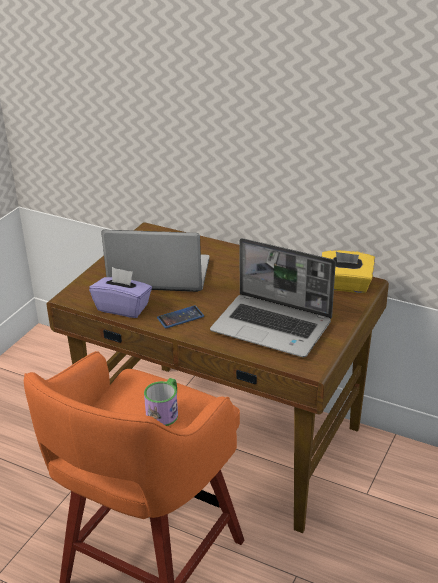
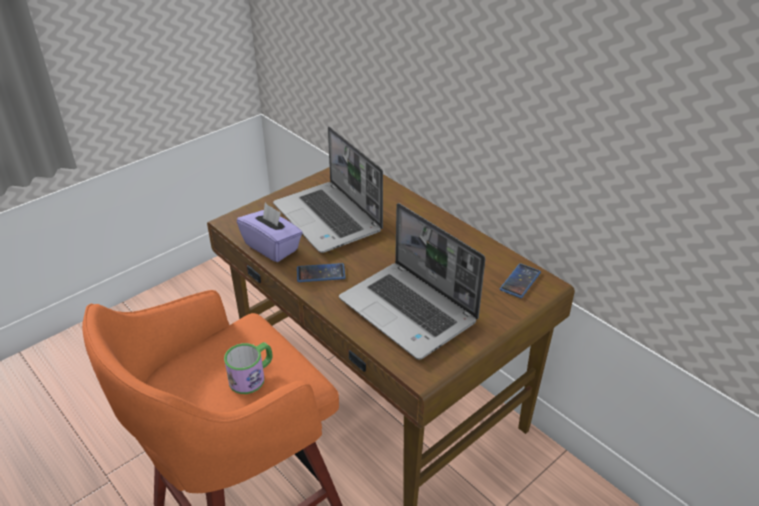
camera: 20 degrees right, 5 degrees up
(158, 275) = (329, 219): laptop -> laptop turned 150 degrees counterclockwise
(345, 285) = (520, 281): yellow tissue box -> phone

